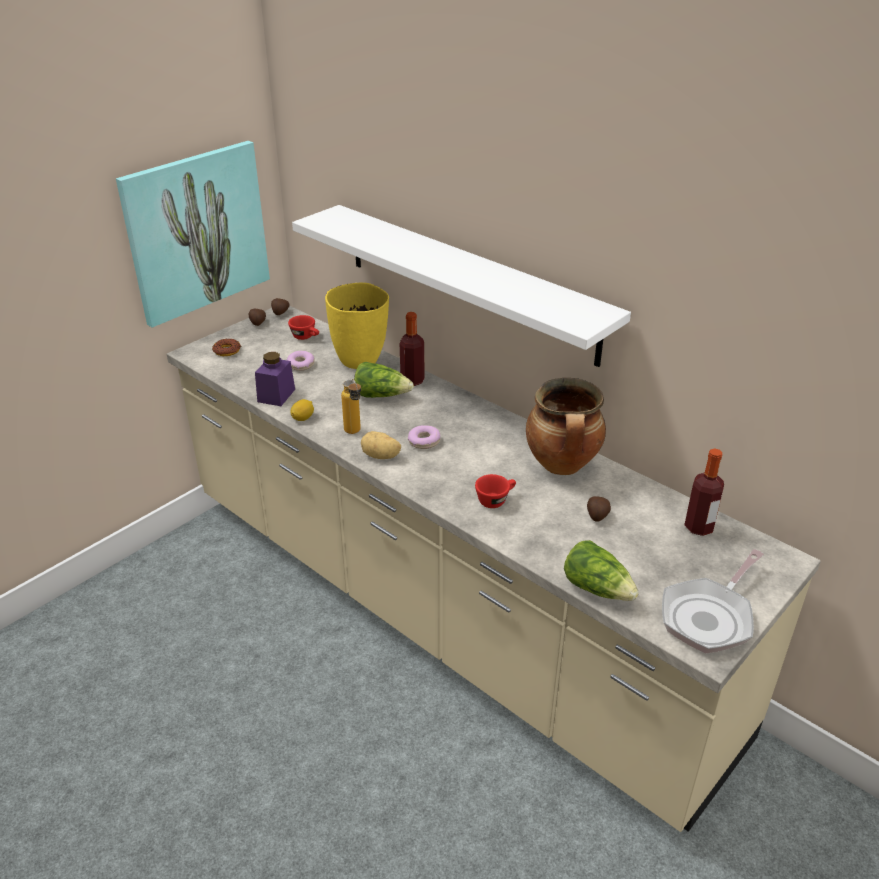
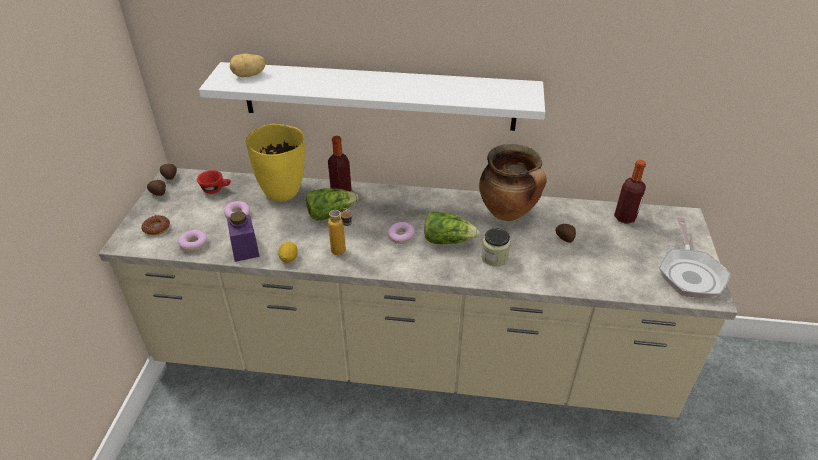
camera: 35 degrees left, 5 degrees up
(197, 232) = (93, 127): picture -> none
(241, 375) = (194, 244): none -> donut
(380, 456) = (383, 262): potato -> potato (249, 75)
(495, 500) = (494, 257): red cup -> jar
(597, 588) = (617, 288): lettuce -> lettuce (448, 240)

